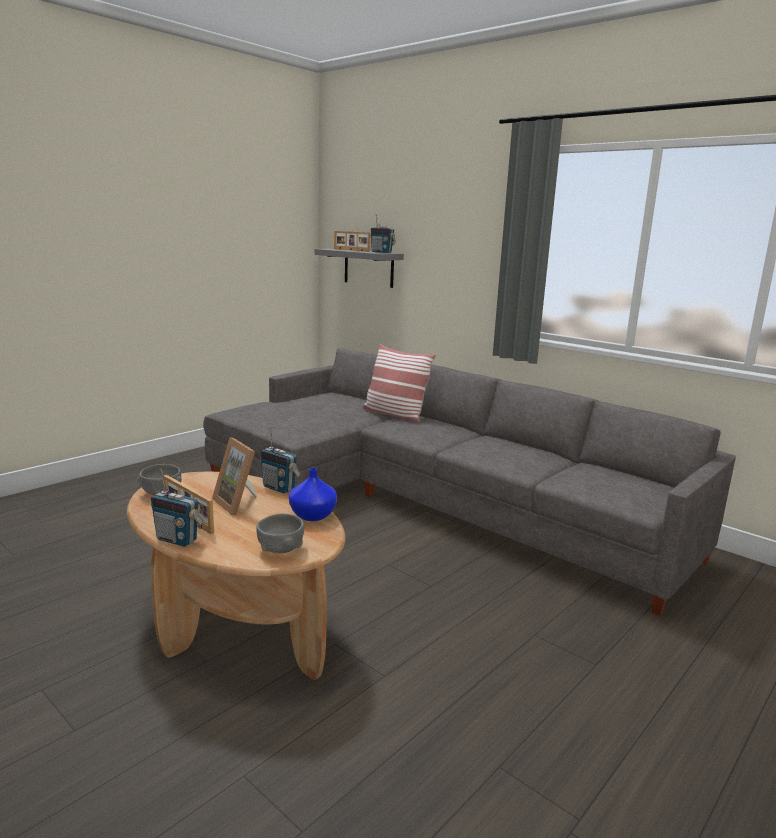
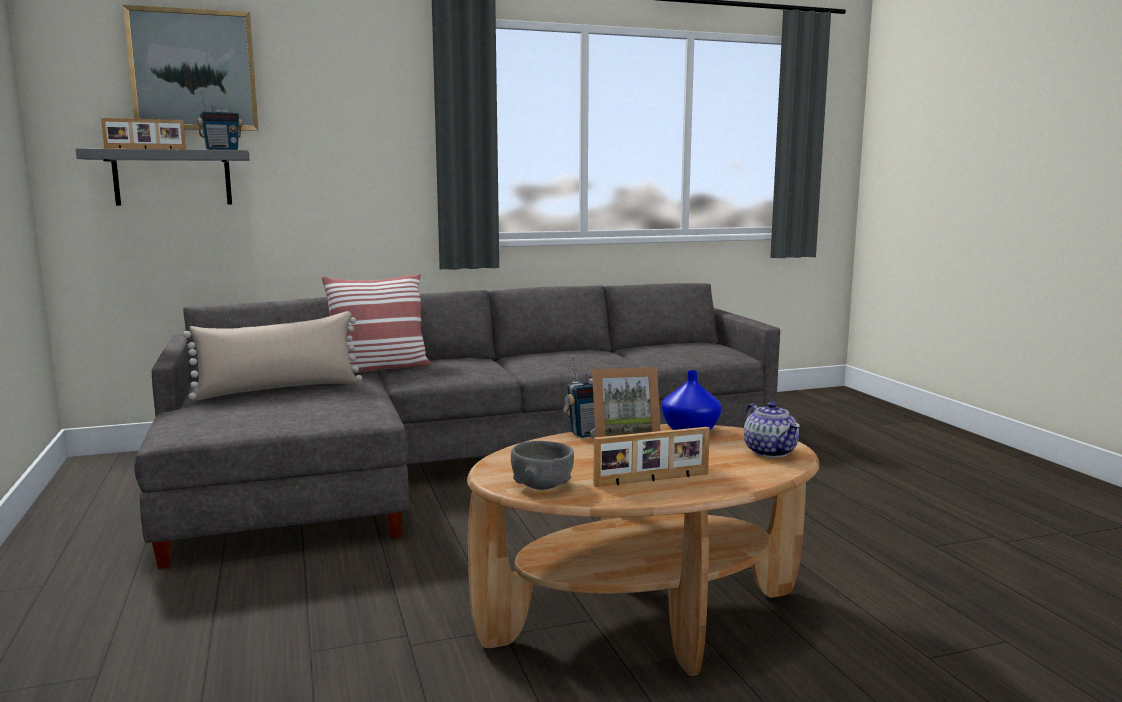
camera: 60 degrees left, 5 degrees down
(177, 539) = (713, 489): radio -> none
(281, 549) = (770, 451): grey bowl -> teapot
(314, 407) = (279, 389): none -> beige pillow
(383, 200) = (193, 70): none -> picture

